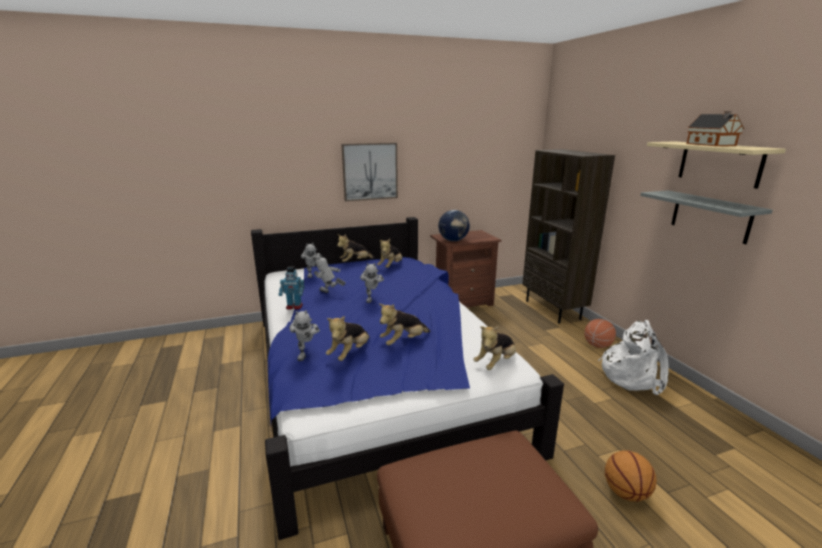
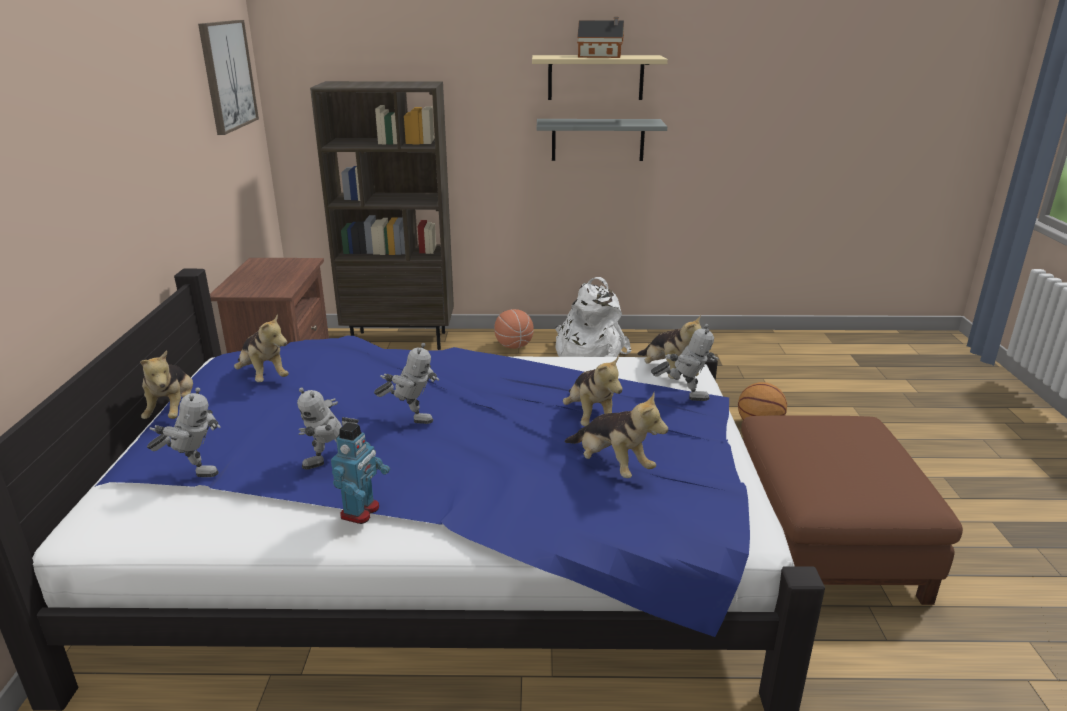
camera: 70 degrees left, 5 degrees up
(306, 353) = (582, 512): toy robot -> toy robot (684, 395)
(370, 171) = (96, 188): picture -> picture (227, 75)
(453, 240) = (274, 287): globe -> none

